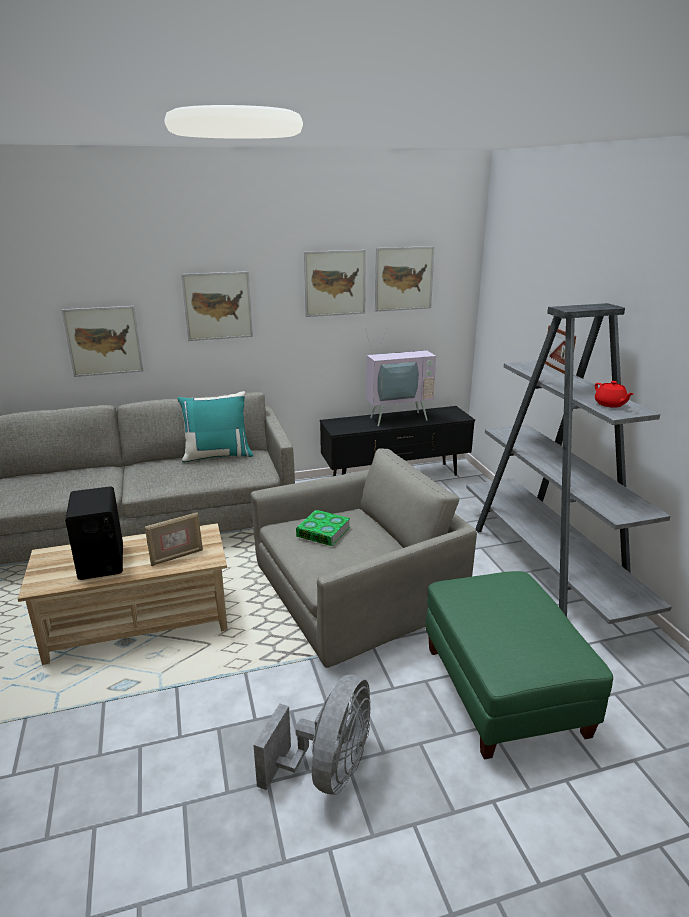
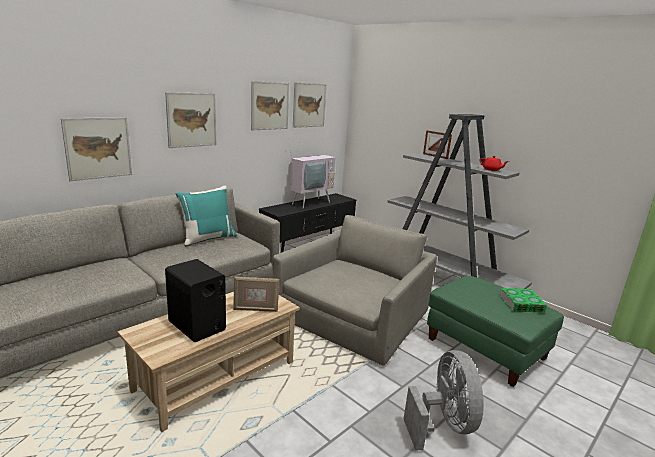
camera: 30 degrees left, 5 degrees down
(176, 557) = (255, 309): picture frame -> picture frame turned 60 degrees clockwise
(323, 532) = (336, 275): book -> book (521, 303)

